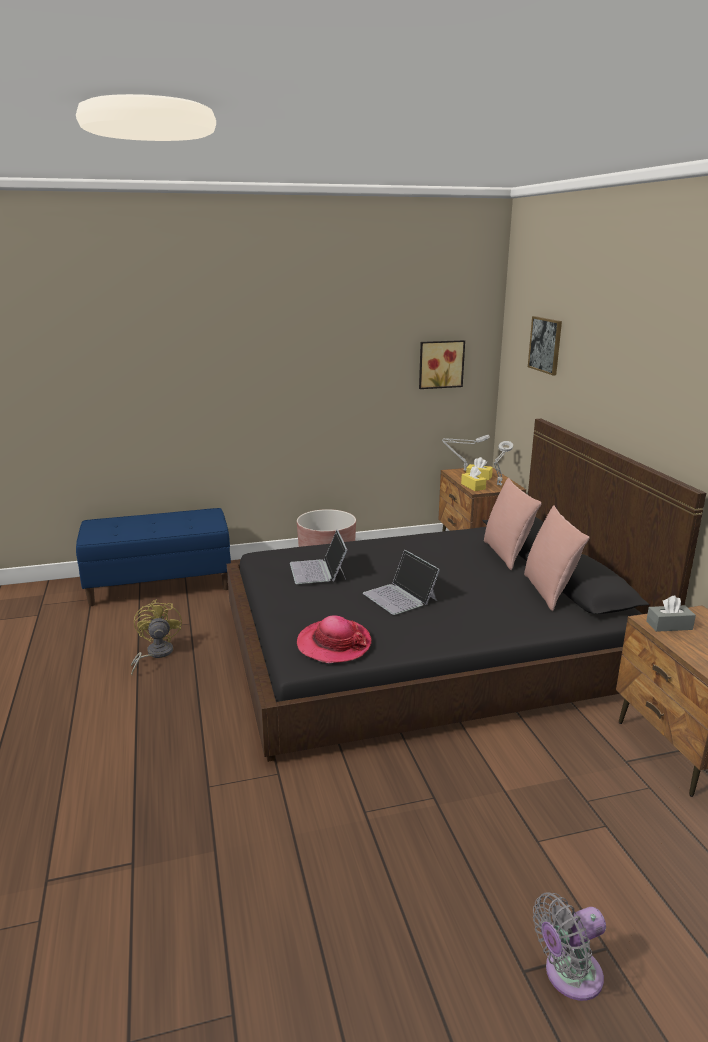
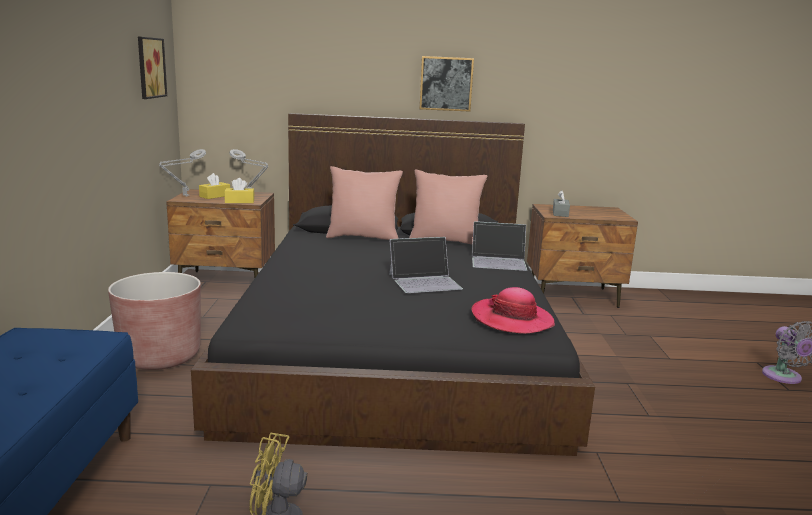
camera: 75 degrees left, 5 degrees down
(318, 571) = (336, 301): laptop -> laptop (499, 261)
(545, 345) = (274, 38): picture -> picture (446, 83)

